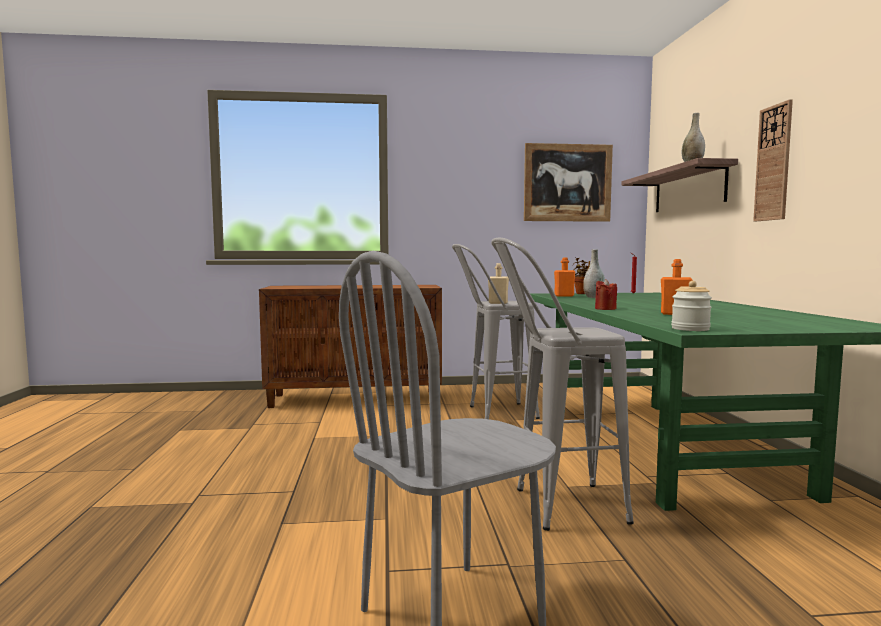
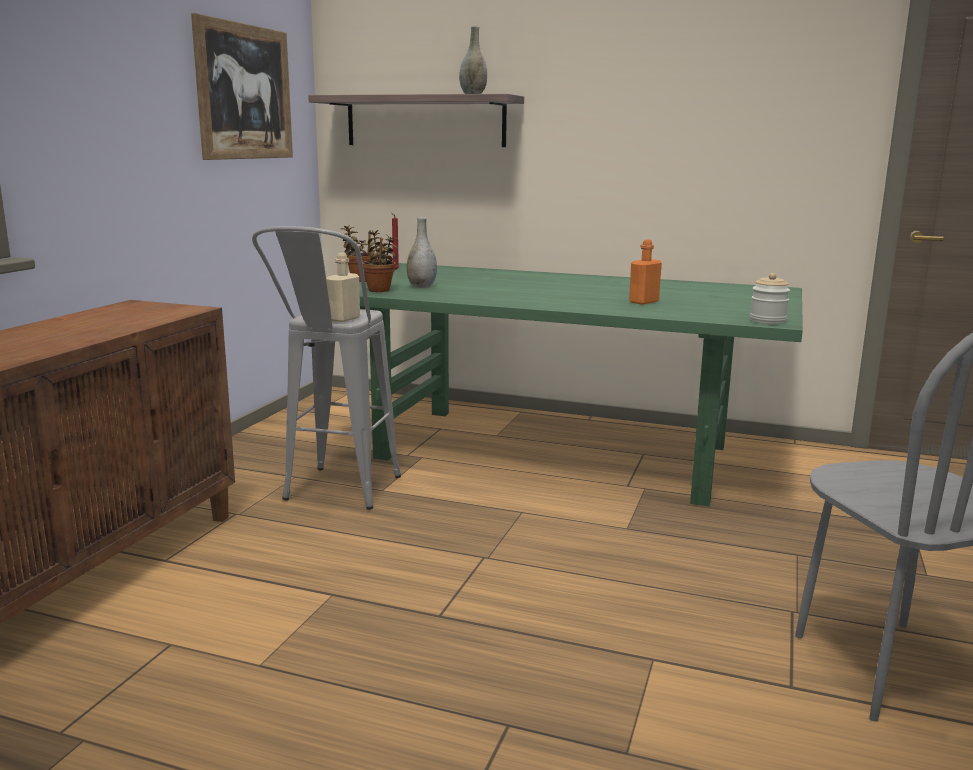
camera: 65 degrees left, 10 degrees up
(552, 507) = (675, 551): grey stool -> none
(564, 296) = (380, 290): orange bottle -> potted plant
(605, 309) = (567, 307): red candle -> none
(773, 163) = (585, 112): wall clock -> none

